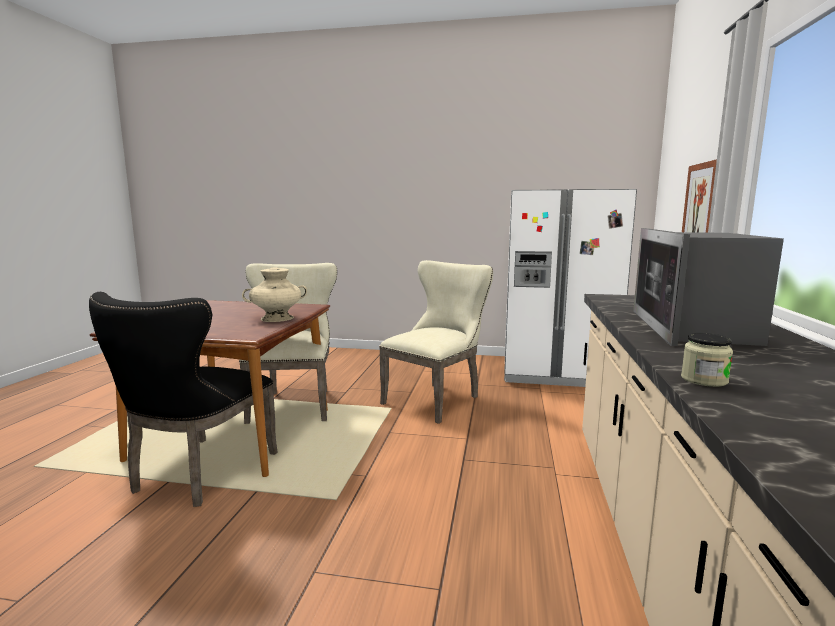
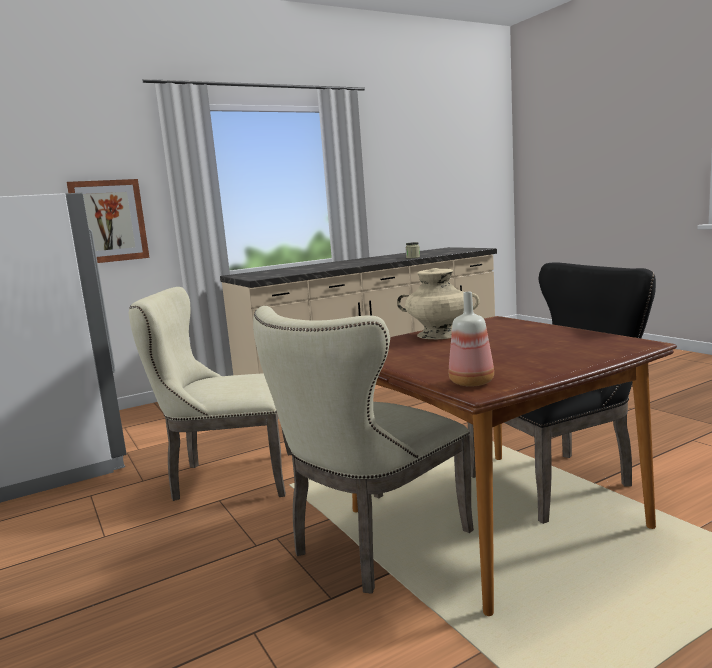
camera: 130 degrees left, 0 degrees up
(214, 303) = (472, 382): none -> bottle
(692, 328) = (332, 265): microwave -> none

